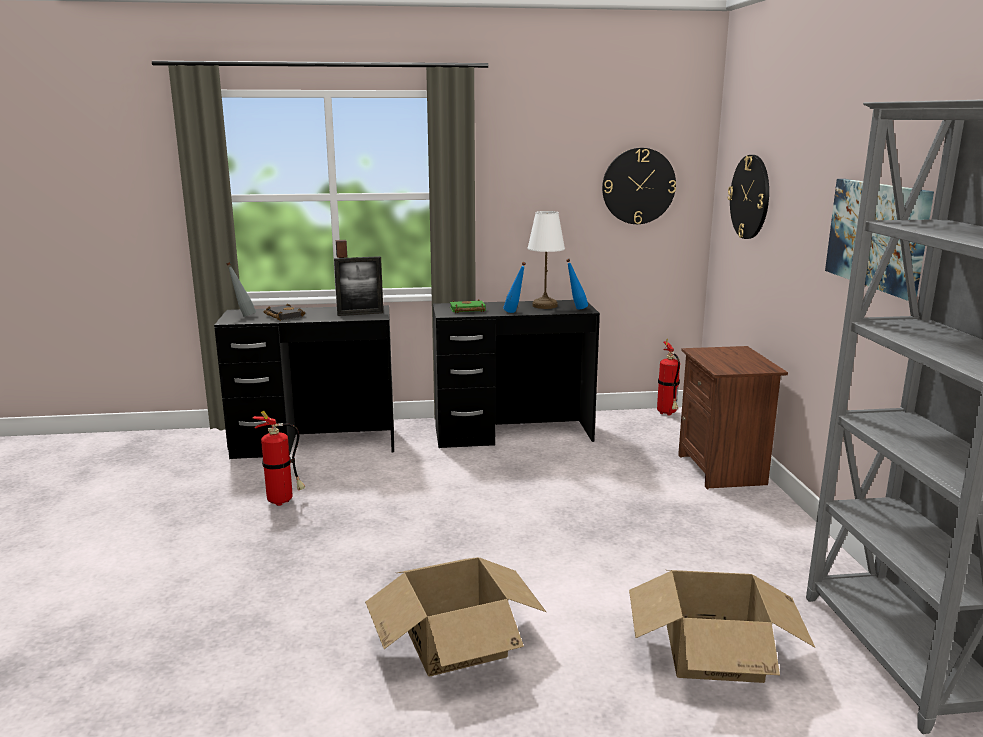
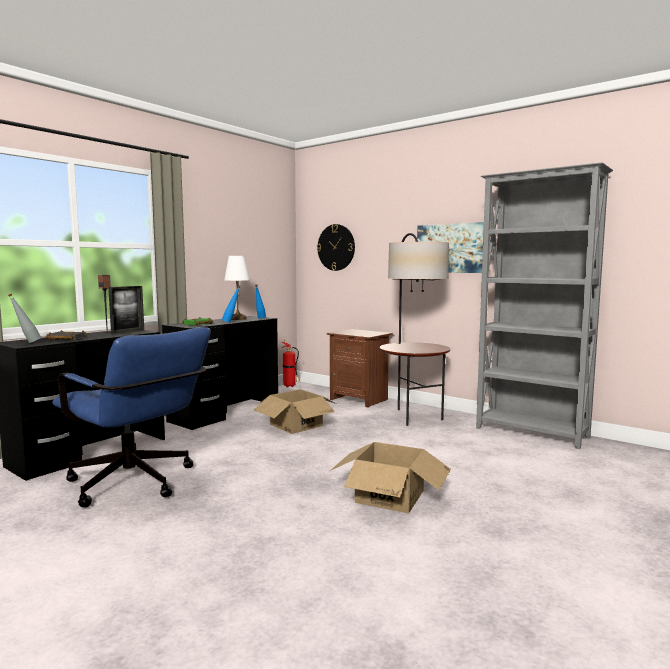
camera: 45 degrees left, 10 degrees down
(283, 501) = (137, 485): fire extinguisher -> blue office chair
(638, 186) = (263, 245): wall clock -> none
(714, 652) = (486, 455): cardboard box -> cardboard box (296, 425)
(742, 532) = (413, 416): none -> floor lamp

